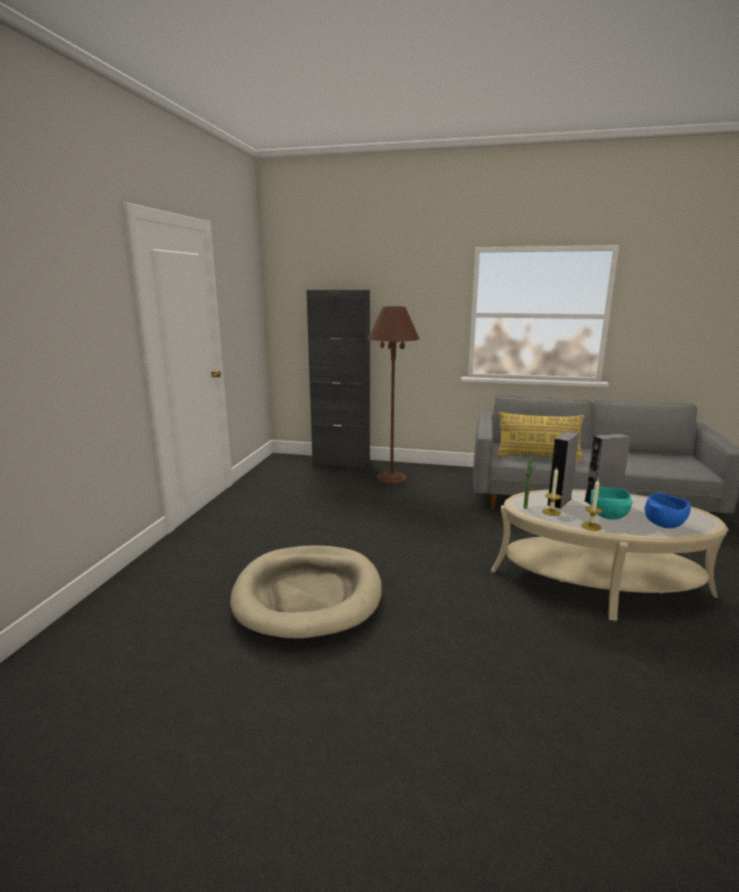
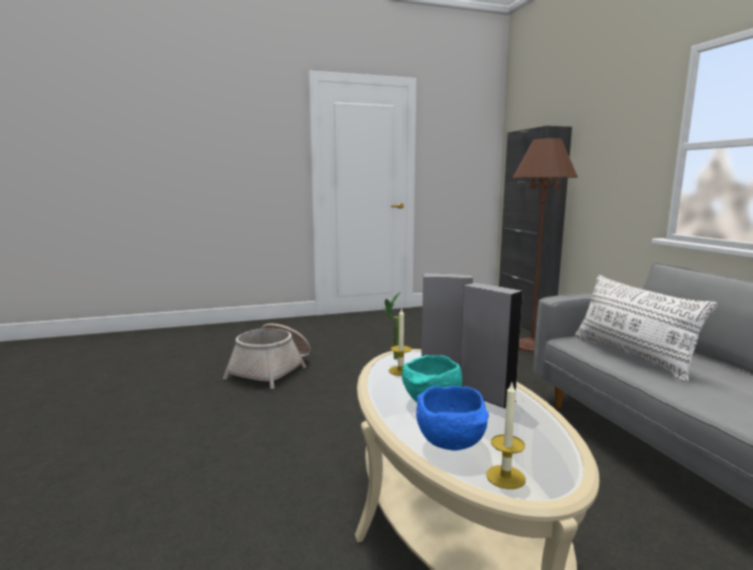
camera: 60 degrees right, 5 degrees down
(308, 596) = (272, 369): beige dog bed -> basket
(538, 457) = (631, 355): yellow pillow -> white pillow
(591, 526) = (380, 394): candle -> candle (505, 477)

